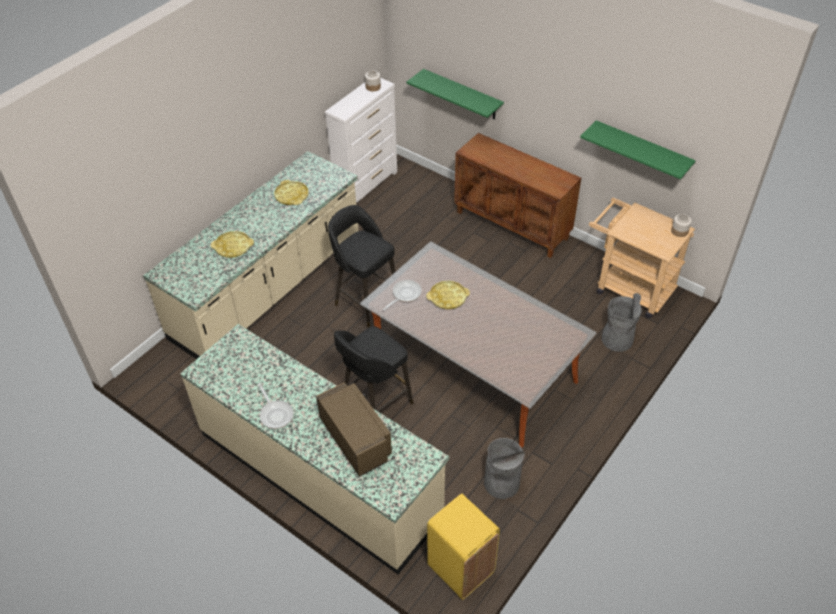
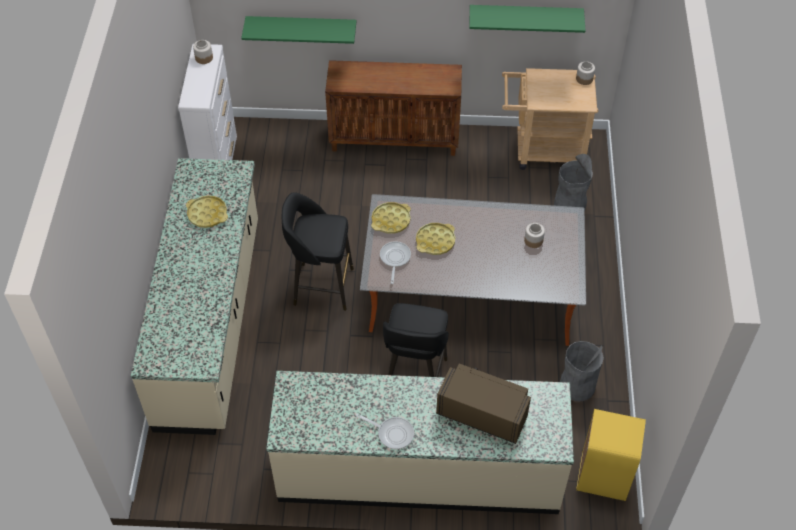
camera: 35 degrees left, 5 degrees up
(233, 247) = (198, 297): yellow tray -> yellow tray (391, 220)
(528, 336) = (533, 241): none -> jar

